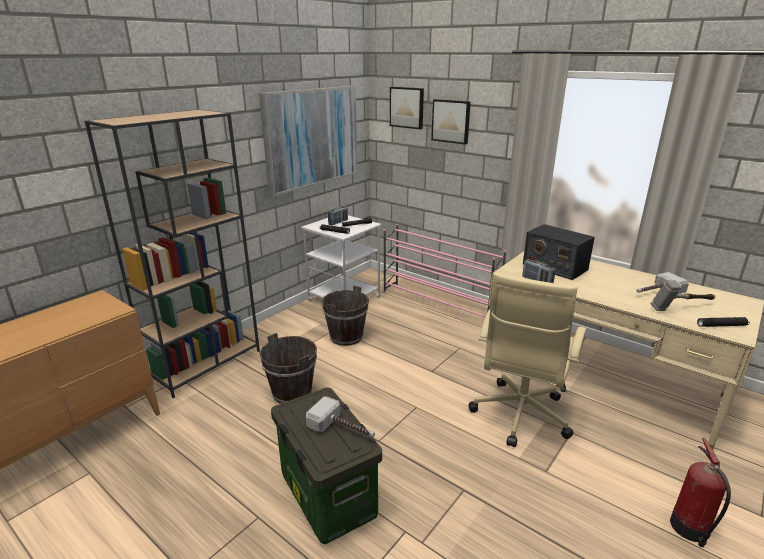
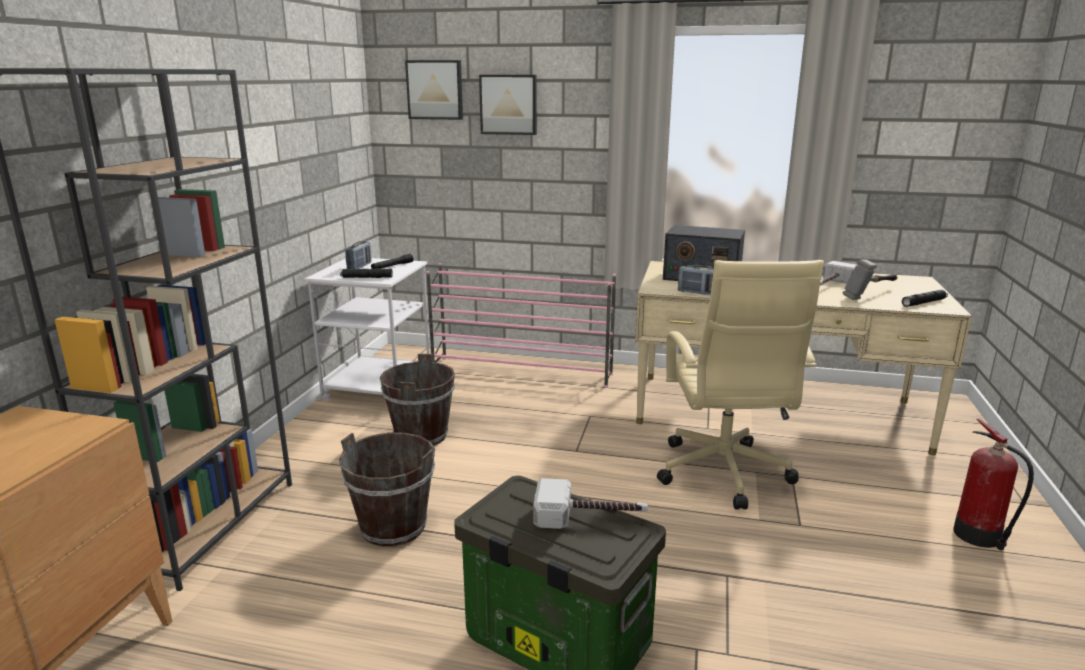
camera: 25 degrees left, 5 degrees down
(311, 137) = (305, 134): picture -> none

